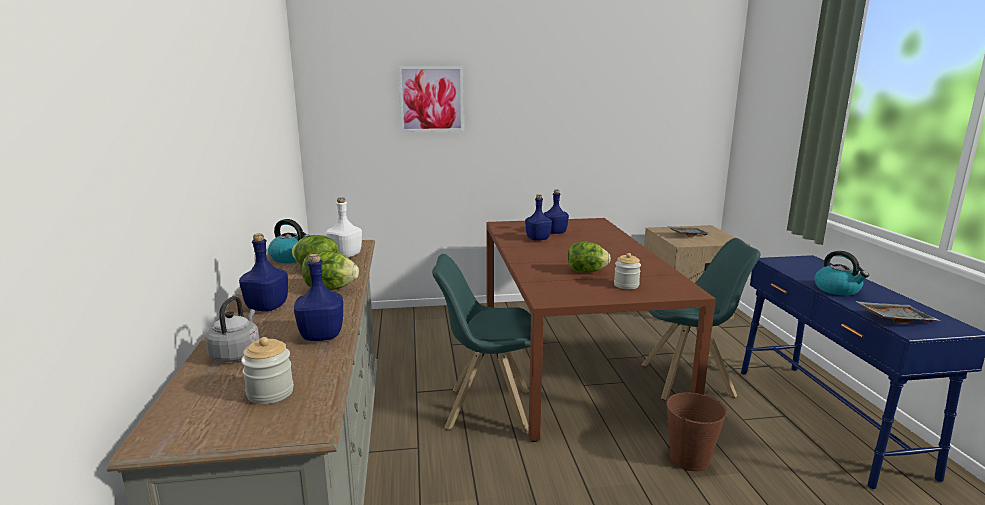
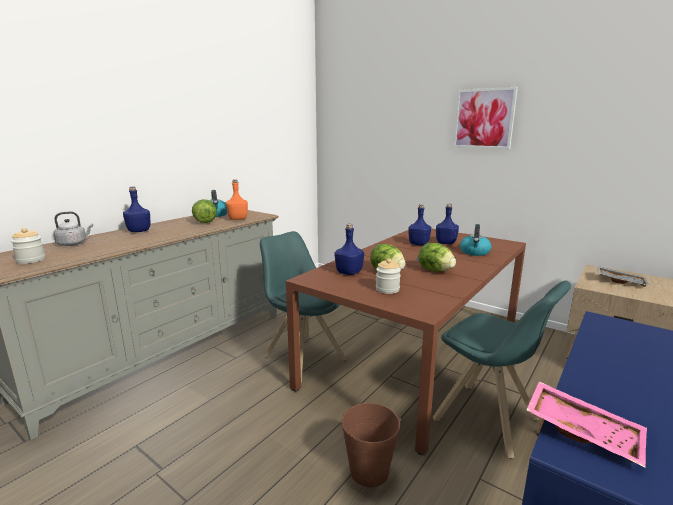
camera: 45 degrees right, 0 degrees up
(321, 335) = (112, 247): blue bottle -> blue bottle (349, 272)
(330, 289) = (180, 231): lettuce -> lettuce (435, 270)
(345, 255) = (237, 219): white bottle -> orange bottle
(431, 99) = (395, 123): picture -> picture (484, 119)
(837, 290) = (600, 373): kettle -> kettle (475, 252)
(893, 319) = (583, 430): grey tray -> pink tray

